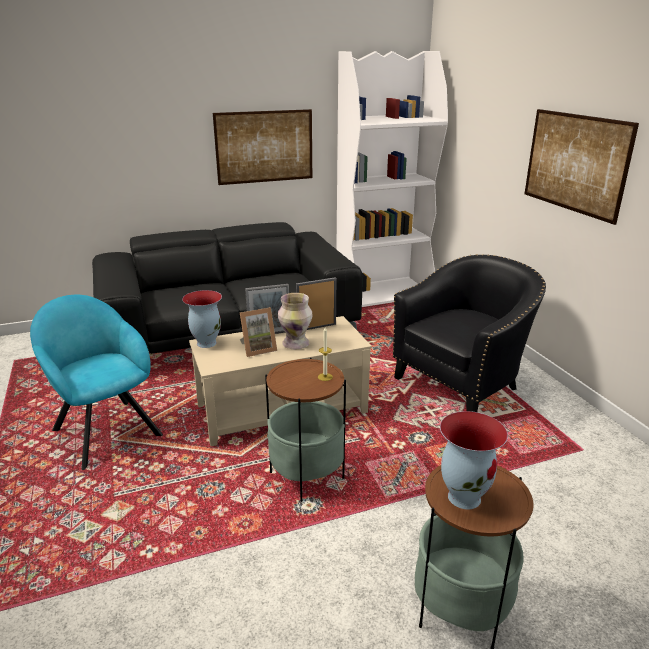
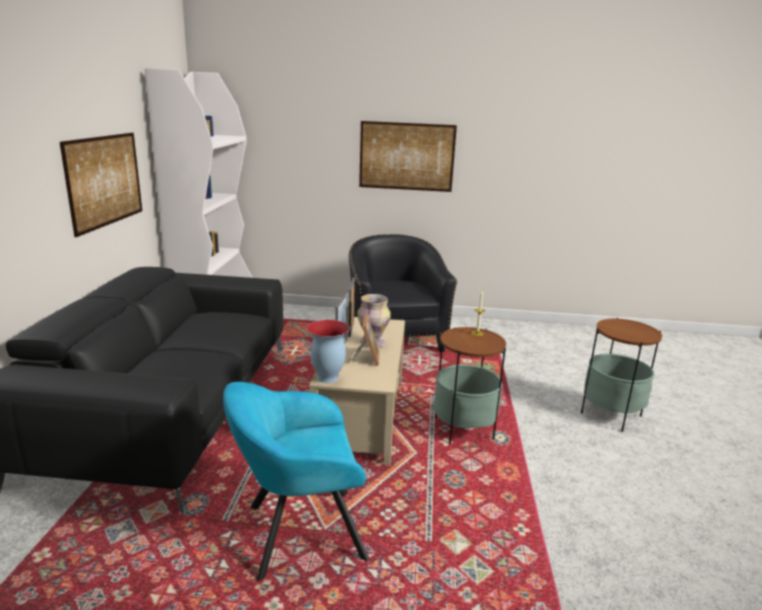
camera: 65 degrees left, 5 degrees down
(464, 496) = (631, 333): vase -> none

